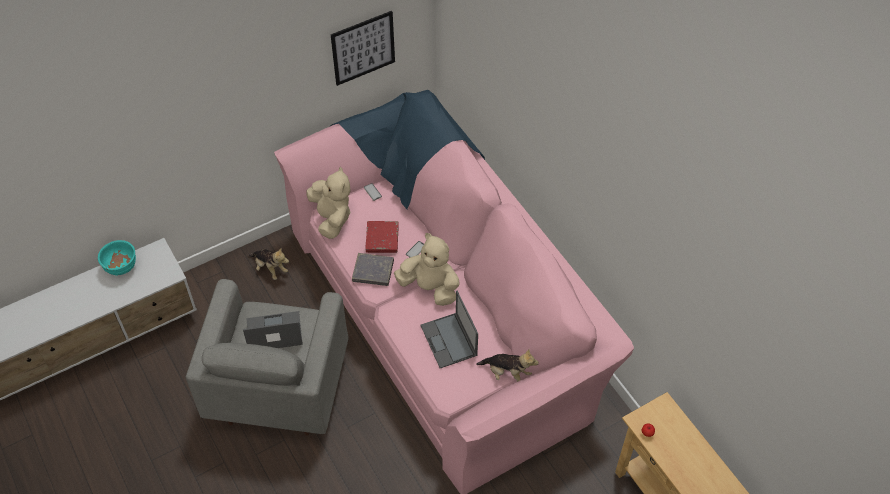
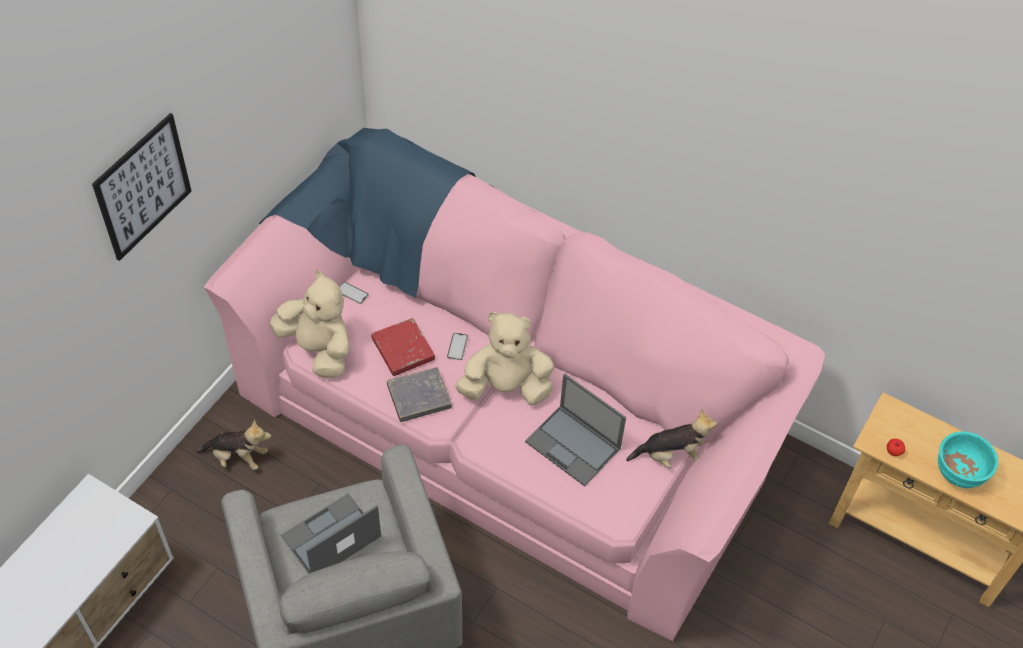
camera: 30 degrees left, 0 degrees up
(122, 267) = (49, 542): turquoise bowl -> turquoise bowl (958, 472)
(363, 48) = (287, 92): picture -> picture (143, 187)

